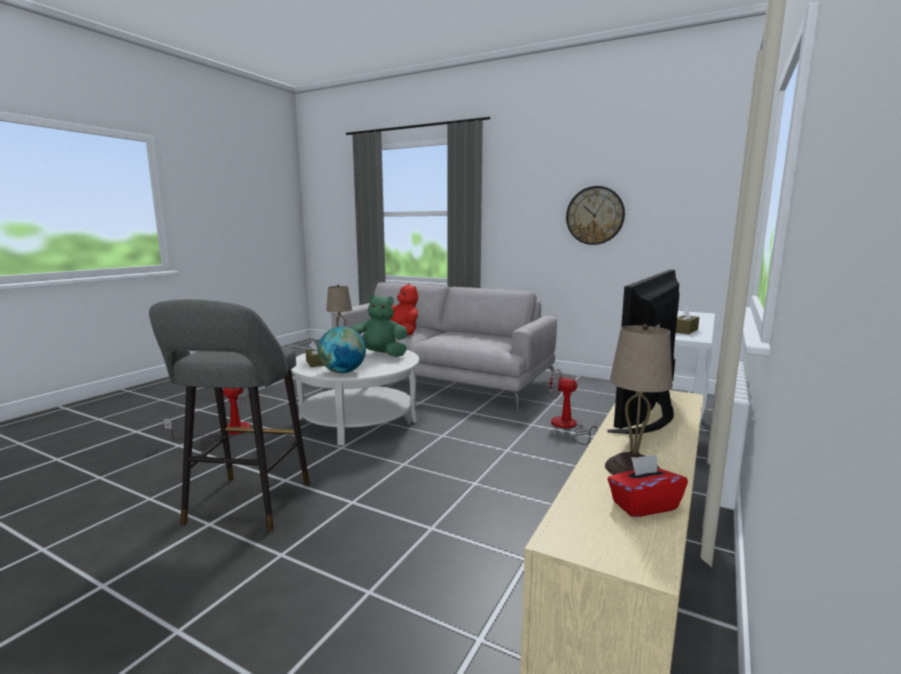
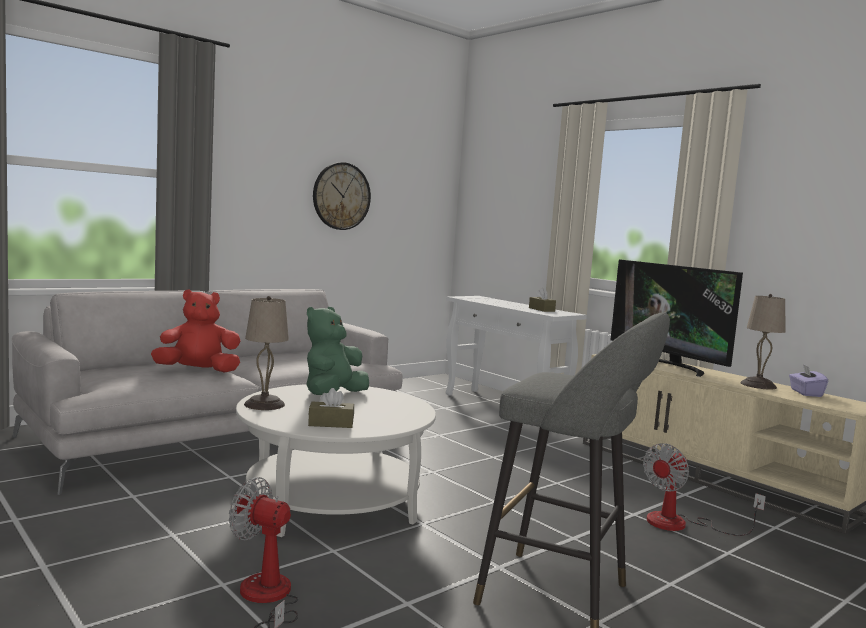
camera: 70 degrees left, 5 degrees down
(343, 372) = (399, 418): globe -> none
(568, 427) = (460, 426): fan -> fan (681, 524)
(643, 505) = (805, 393): red tissue box -> purple tissue box

